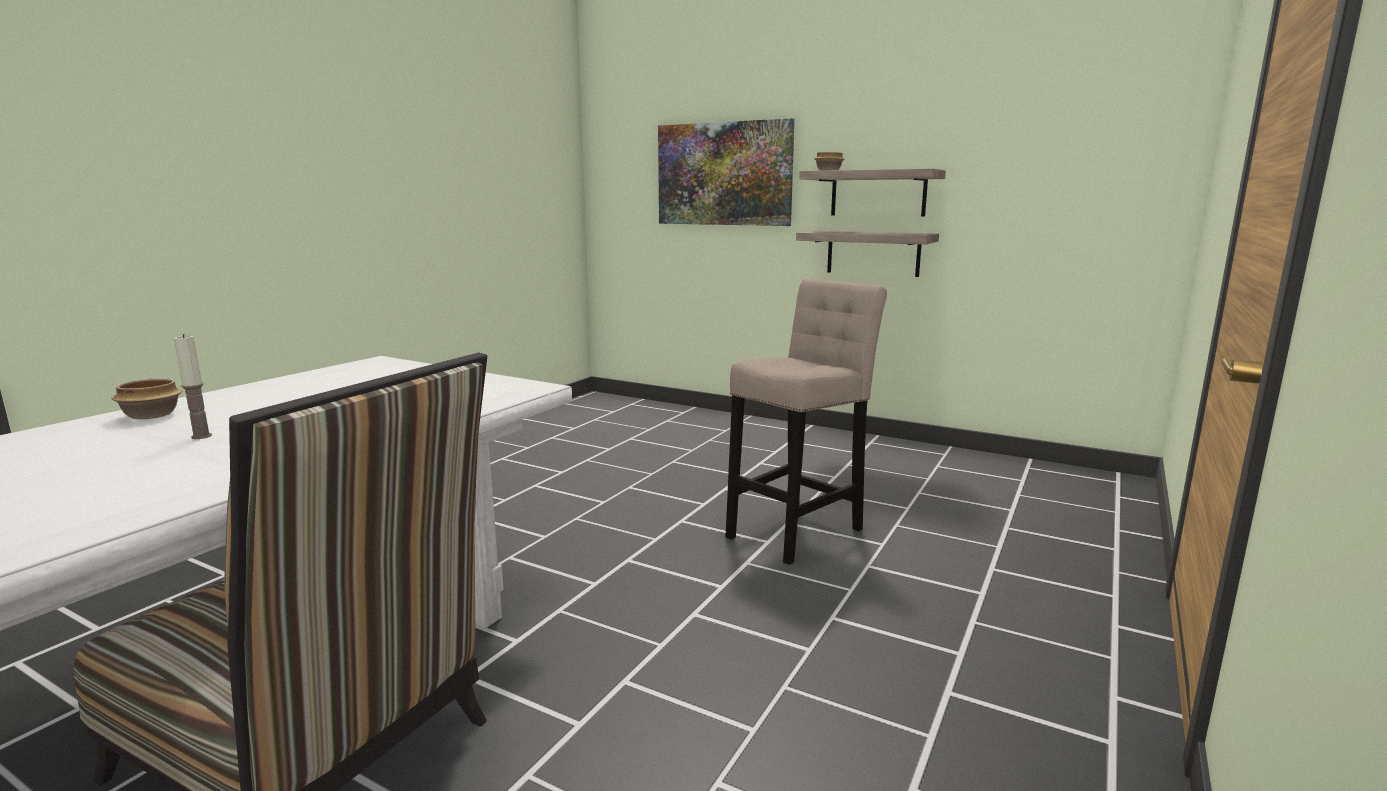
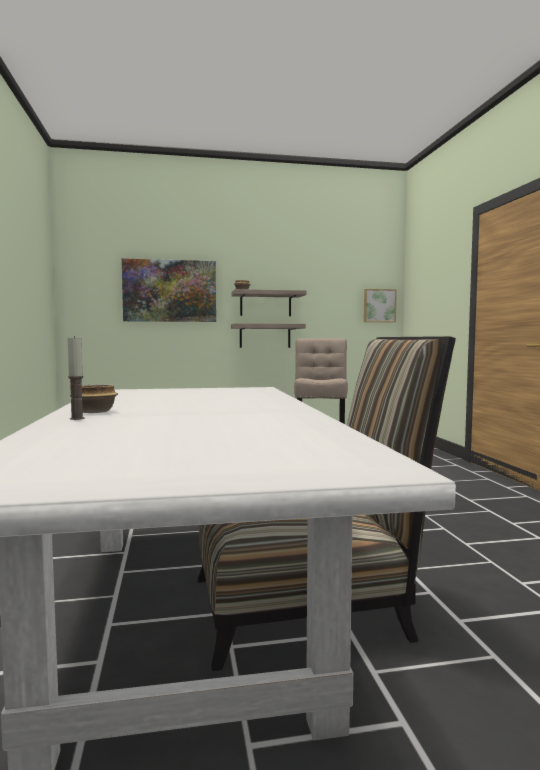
camera: 40 degrees left, 10 degrees down
(201, 436) = (186, 411): candle -> candle (77, 418)
(1135, 193) = (379, 305): none -> picture

